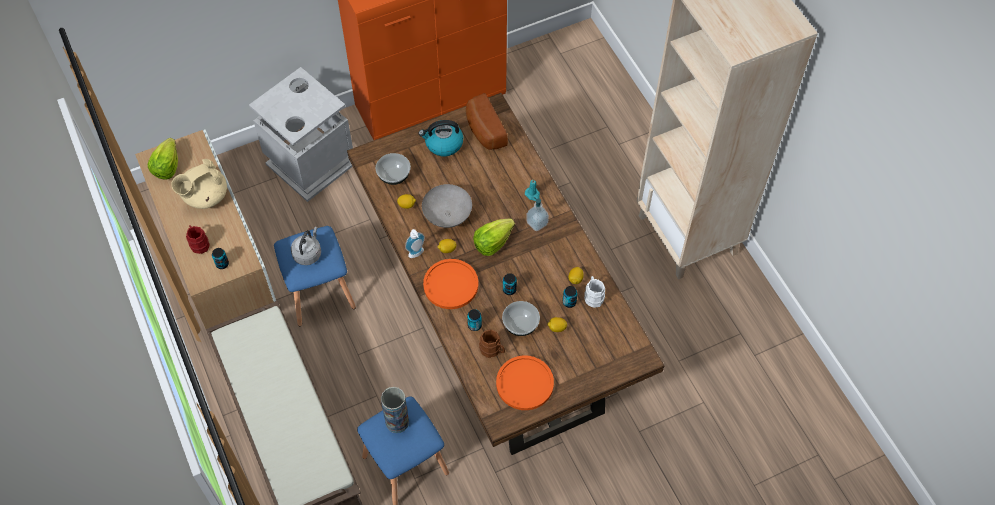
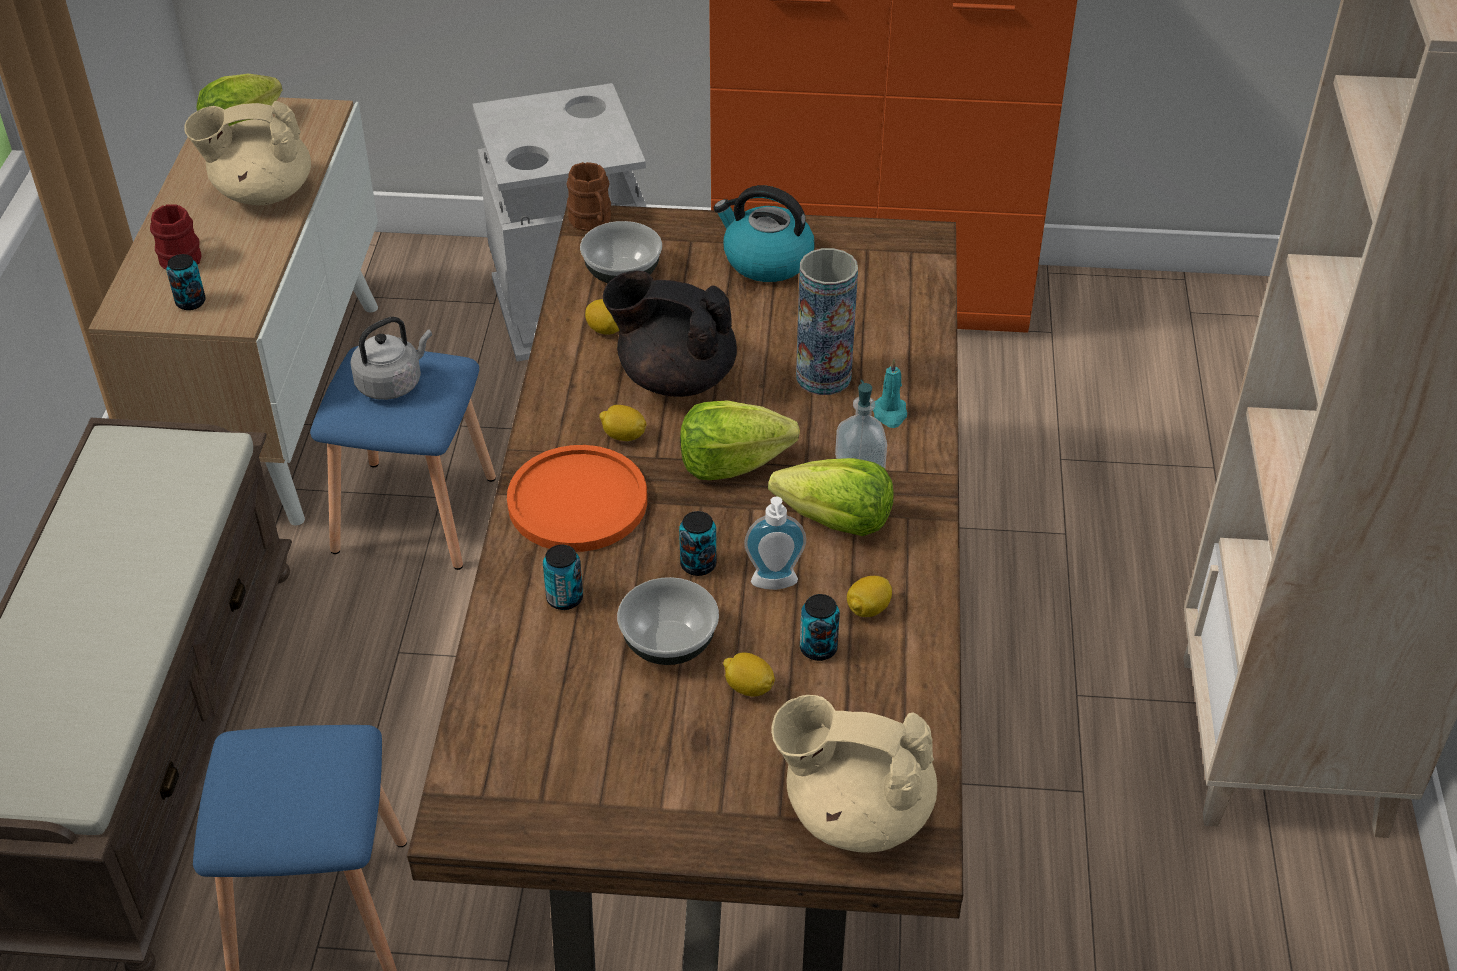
camera: 30 degrees right, 15 degrees down
(397, 422) = (300, 758): vase -> vase (823, 376)
(417, 254) = (553, 419): soap dispenser -> soap dispenser (774, 585)
(447, 214) = (674, 377): grey bowl -> black teapot
(483, 131) = (868, 269): bread -> none
(492, 350) = (563, 665): brown mug -> brown mug (592, 222)
(524, 383) = (581, 767): orange plate -> none
(543, 249) = (835, 521): none -> lettuce
(593, 296) = (886, 661): white mug -> none
(617, 354) = (855, 811): none -> beige teapot

